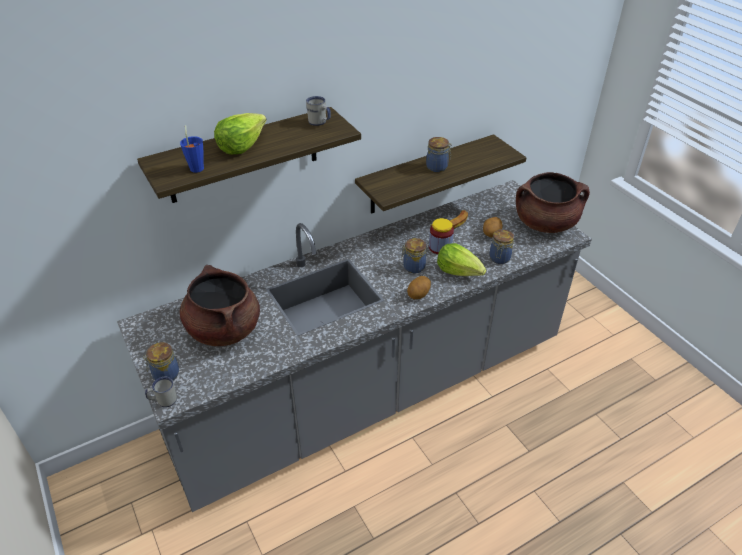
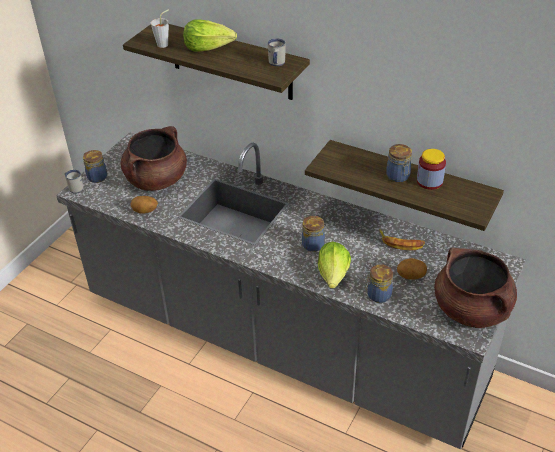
camera: 60 degrees right, 0 degrees up
(197, 167) = (164, 44): blue cup -> grey cup
(419, 295) = (278, 262): potato -> potato (145, 211)
(440, 247) = (356, 250): jar -> jar (429, 181)

